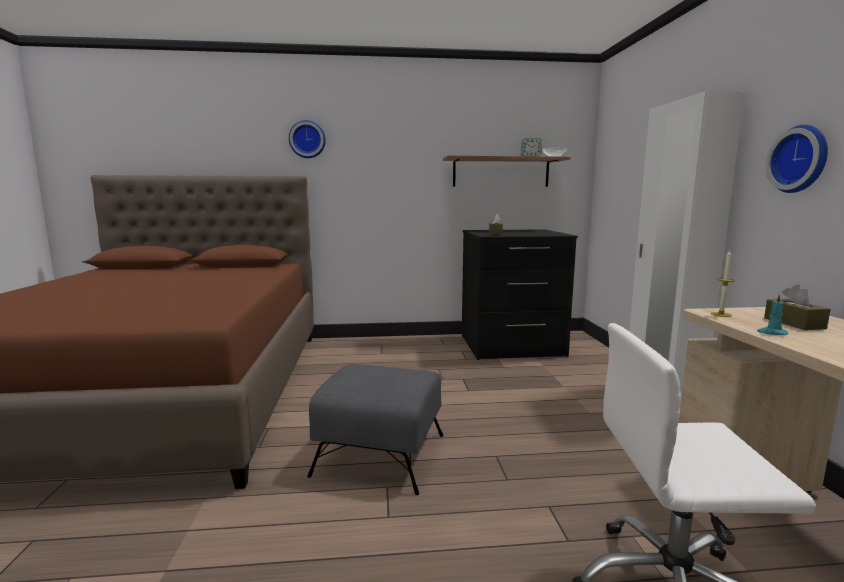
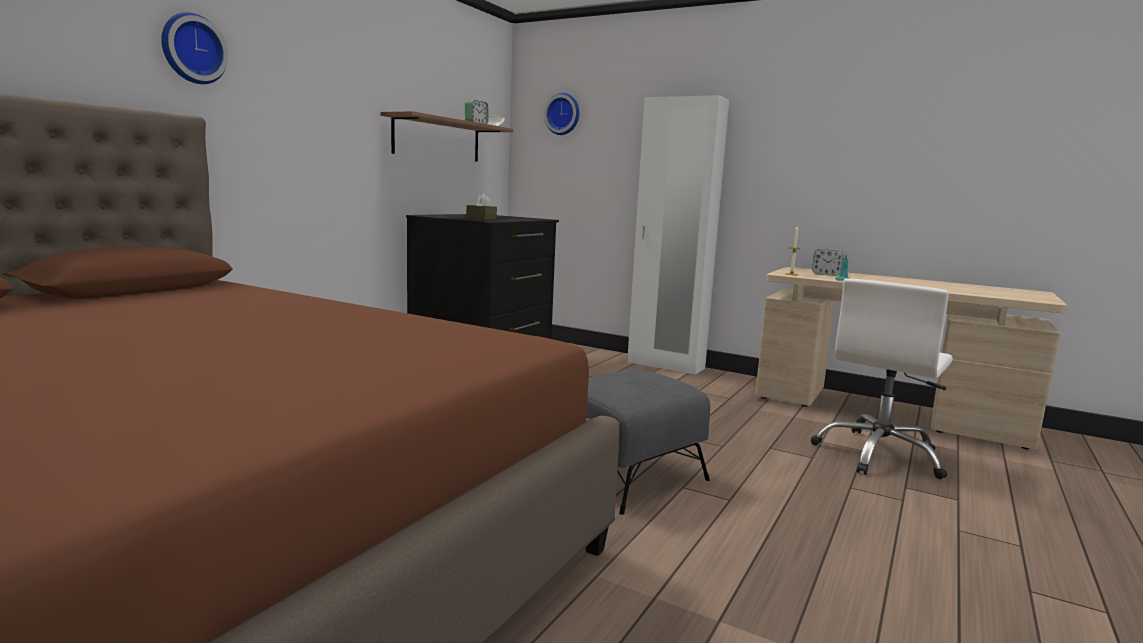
camera: 55 degrees left, 0 degrees up
(794, 323) = (826, 274): brown tissue box -> alarm clock
(801, 159) = (781, 159): wall clock -> wall clock (563, 114)

